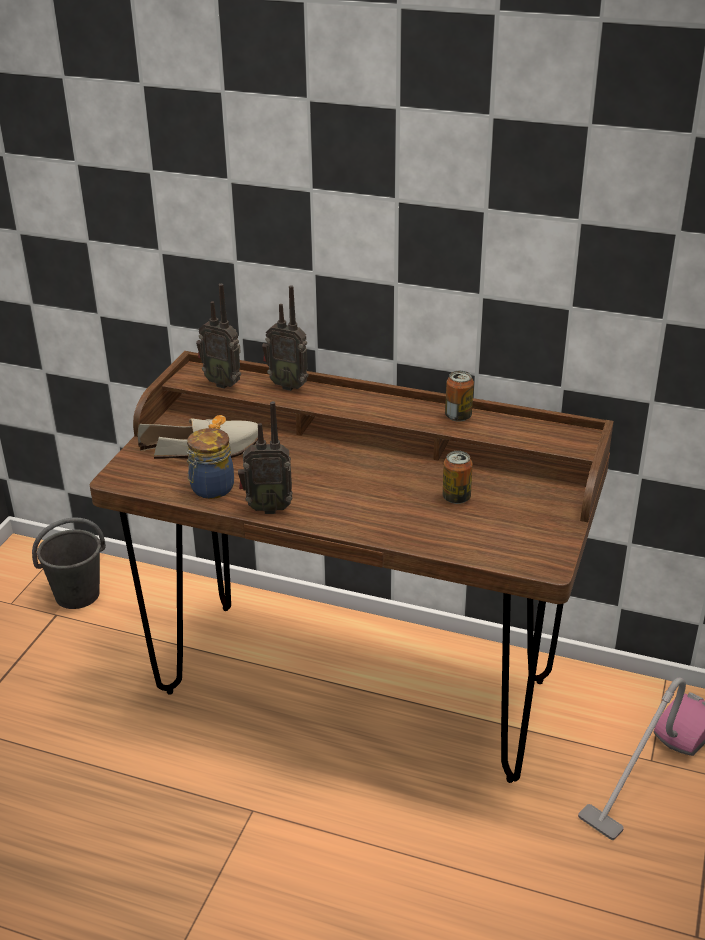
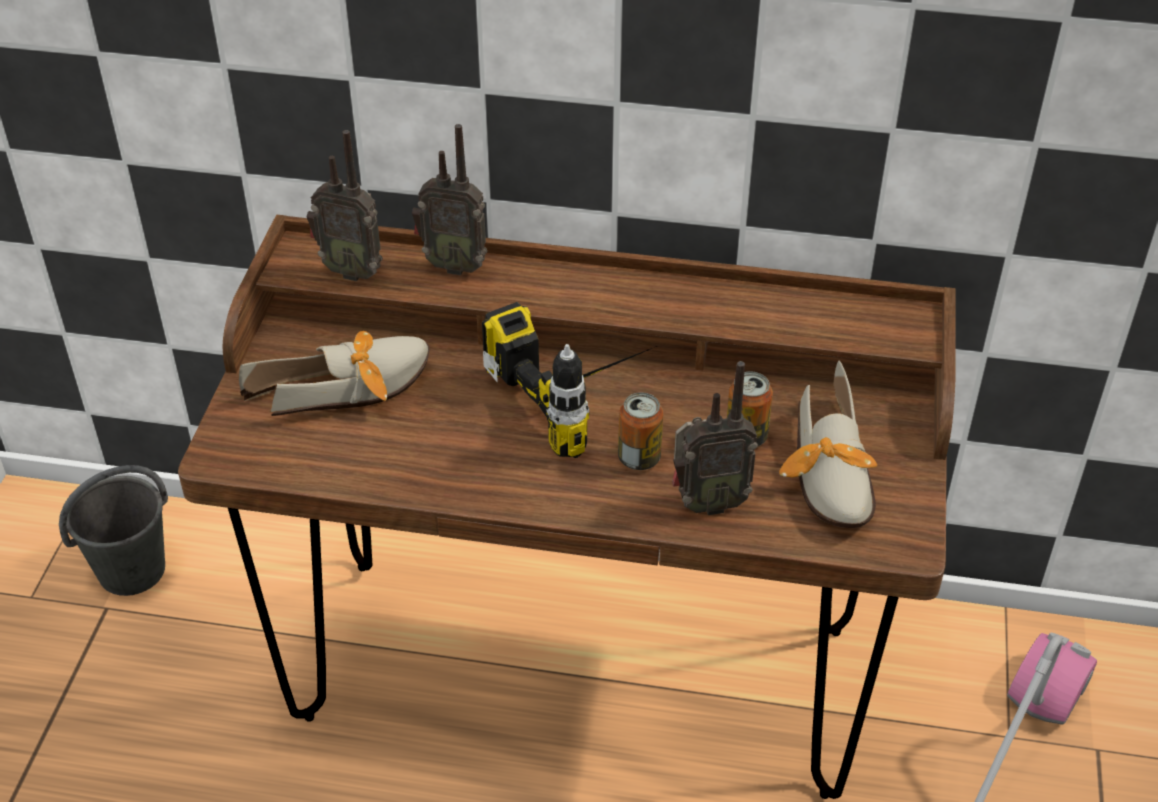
camera: 10 degrees left, 10 degrees up
(211, 489) = (372, 460): jar -> none
(267, 507) = (468, 486): radio -> radio (707, 503)
(357, 467) = (585, 396): none -> power drill
(458, 416) = (726, 299): can -> can (639, 458)
(508, 524) = (832, 476): none -> shoe

